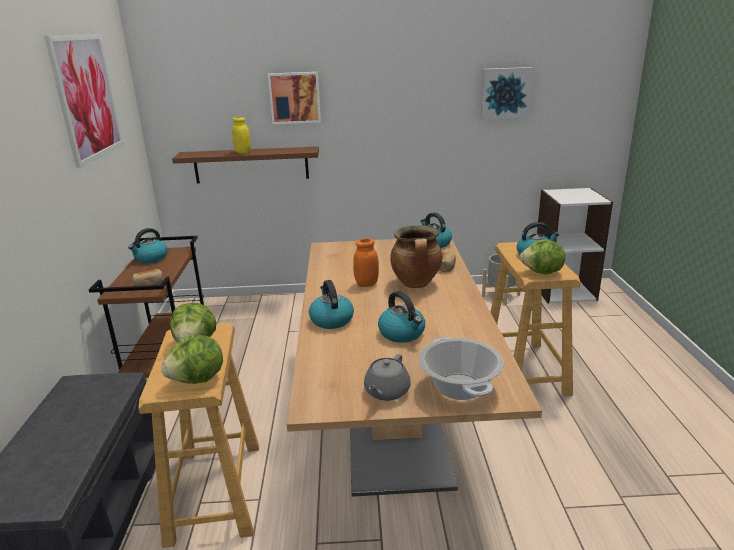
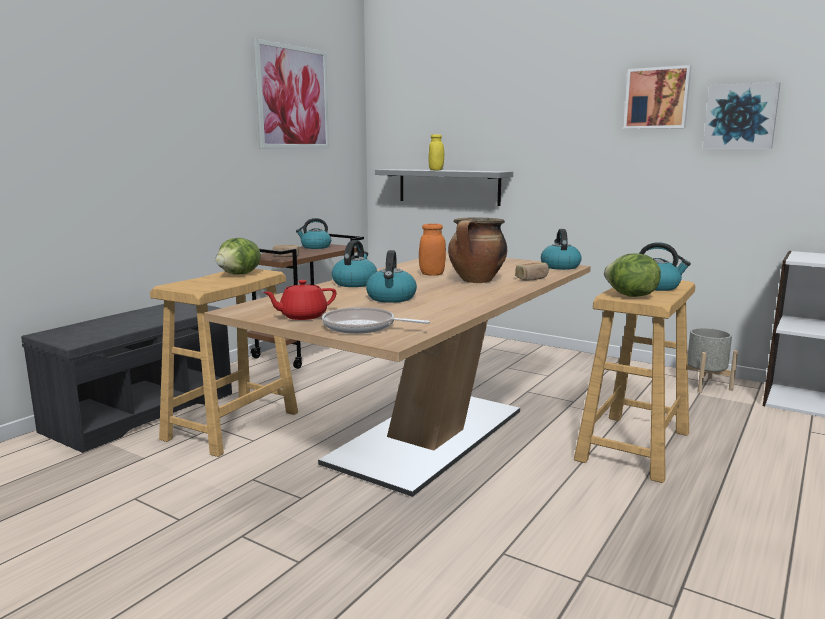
camera: 35 degrees right, 10 degrees down
(198, 380) = (201, 286): lettuce -> none
(251, 165) = (448, 186): brown shelf -> grey shelf
(295, 97) = (495, 118): picture -> picture (657, 98)
(386, 391) = (302, 316): grey teapot -> red teapot
(460, 387) = (363, 327): cooking pot -> frying pan

